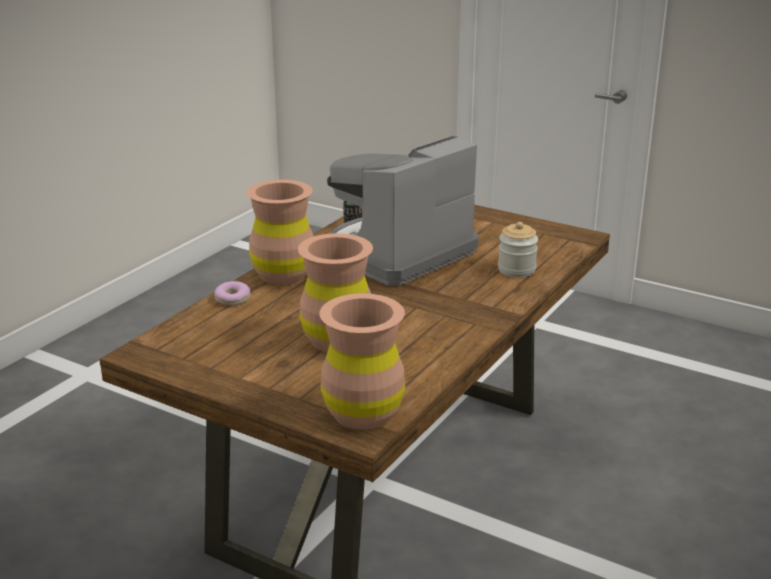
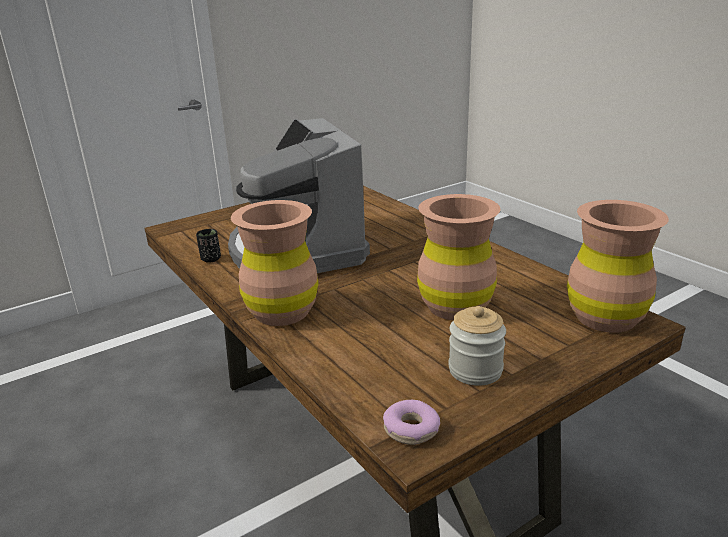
camera: 65 degrees left, 0 degrees up
(232, 299) = (314, 351): donut -> donut (411, 429)
(516, 270) = (377, 214): jar -> jar (475, 370)

